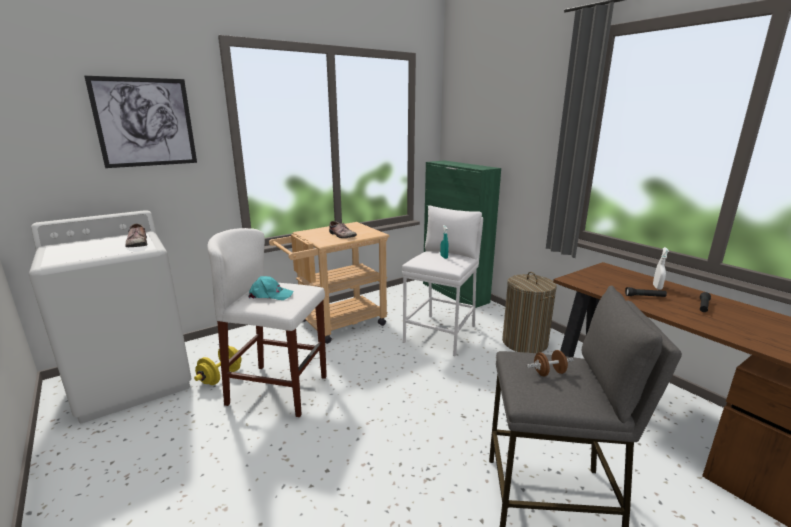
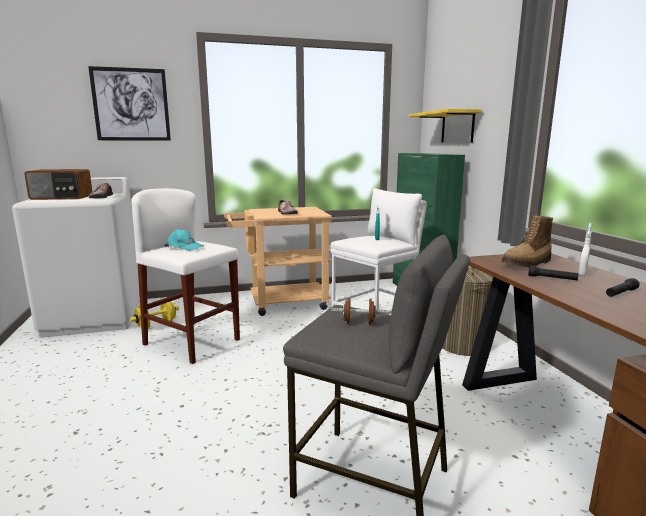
camera: 20 degrees right, 5 degrees down
(83, 249) = (62, 197): none -> radio
(488, 140) = (457, 127): none -> yellow shelf
(610, 280) = (527, 264): none -> boot

